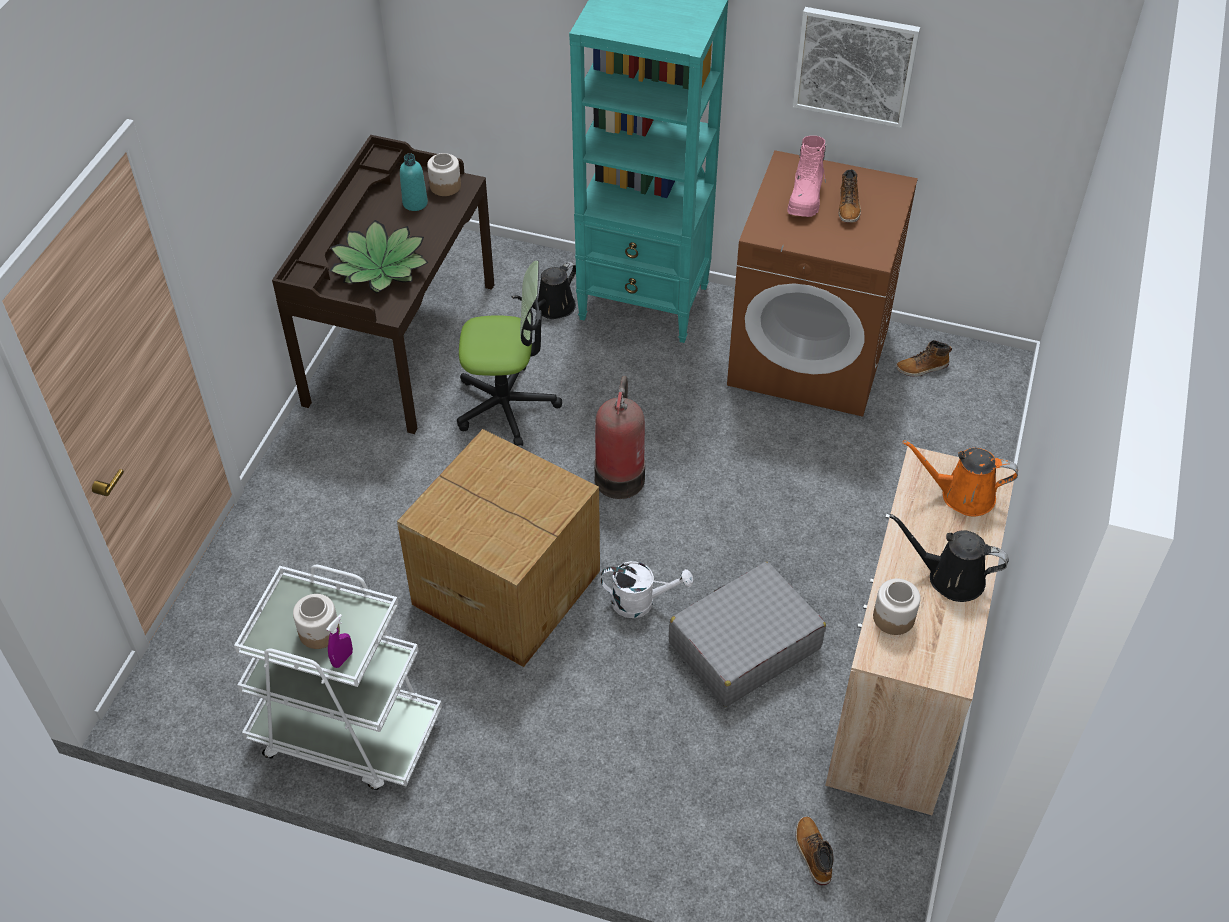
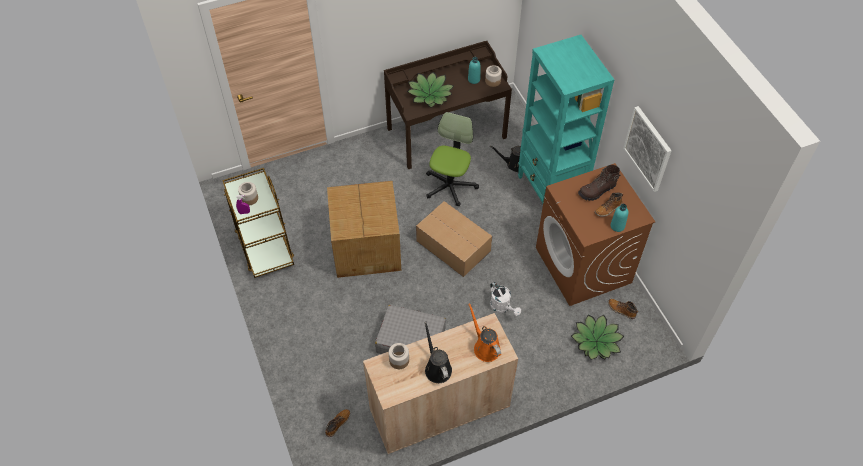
camera: 50 degrees right, 5 degrees up
(345, 732) = (264, 246): white cart -> brown cart
(506, 405) = (450, 186): office chair -> office chair turned 120 degrees counterclockwise
(620, 475) = (452, 245): fire extinguisher -> cardboard box
(641, 602) = (399, 293): white watering can -> white watering can (502, 307)
(806, 197) = (597, 191): pink boot -> brown boot
(888, 217) = (617, 226): none -> turquoise bottle
(948, 428) = (596, 341): none -> potted plant

